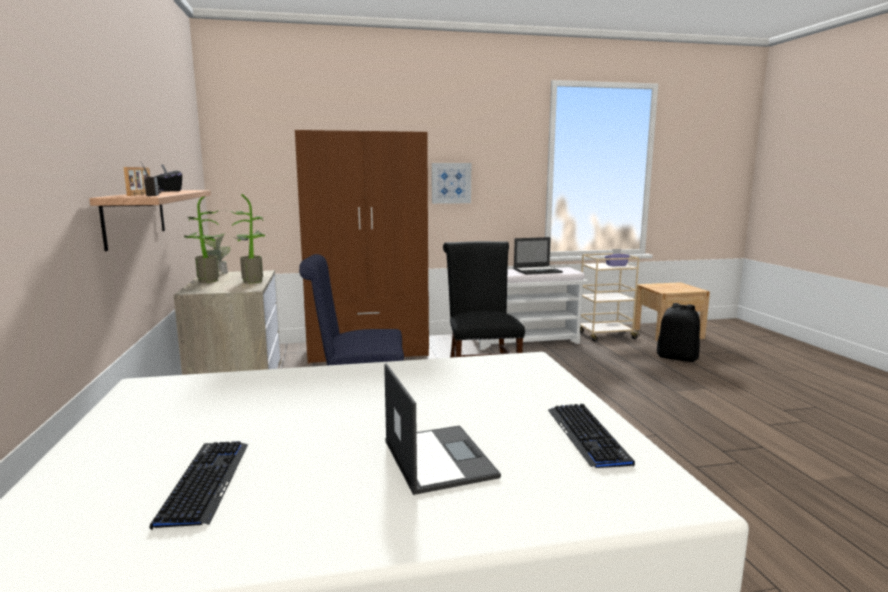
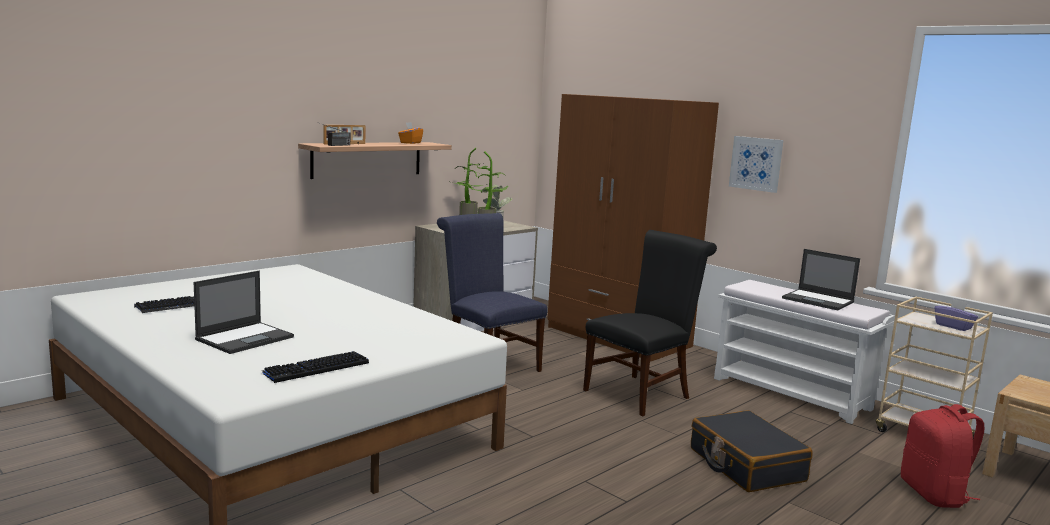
camera: 55 degrees right, 0 degrees up
(168, 191) = (410, 143): black tissue box -> orange tissue box
(619, 384) = (746, 465): none -> black suitcase
(677, 358) = (935, 494): black backpack -> red backpack

